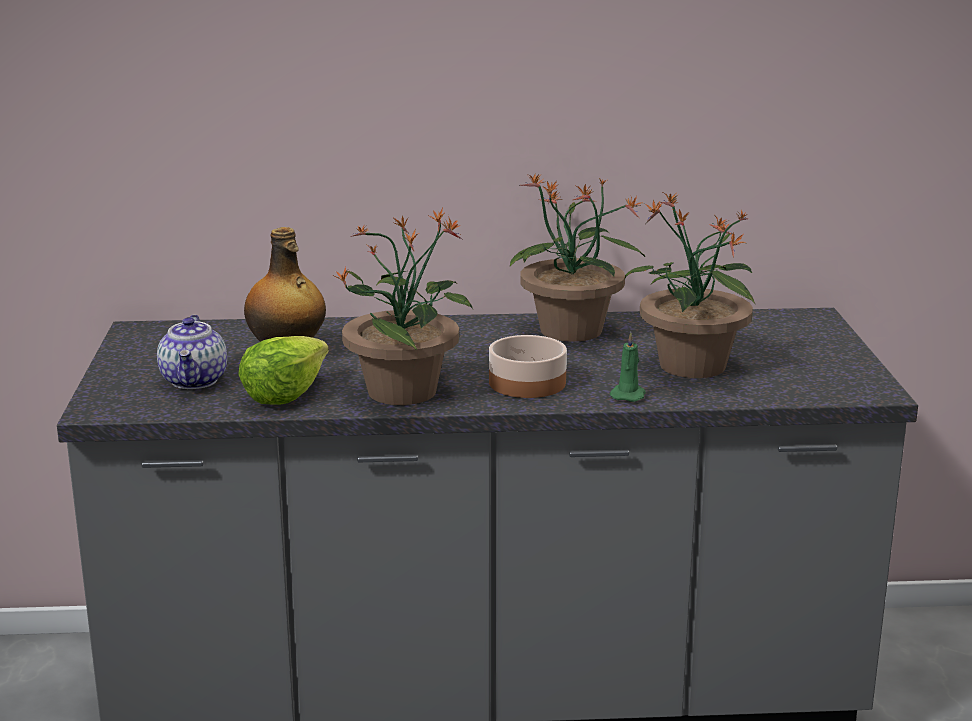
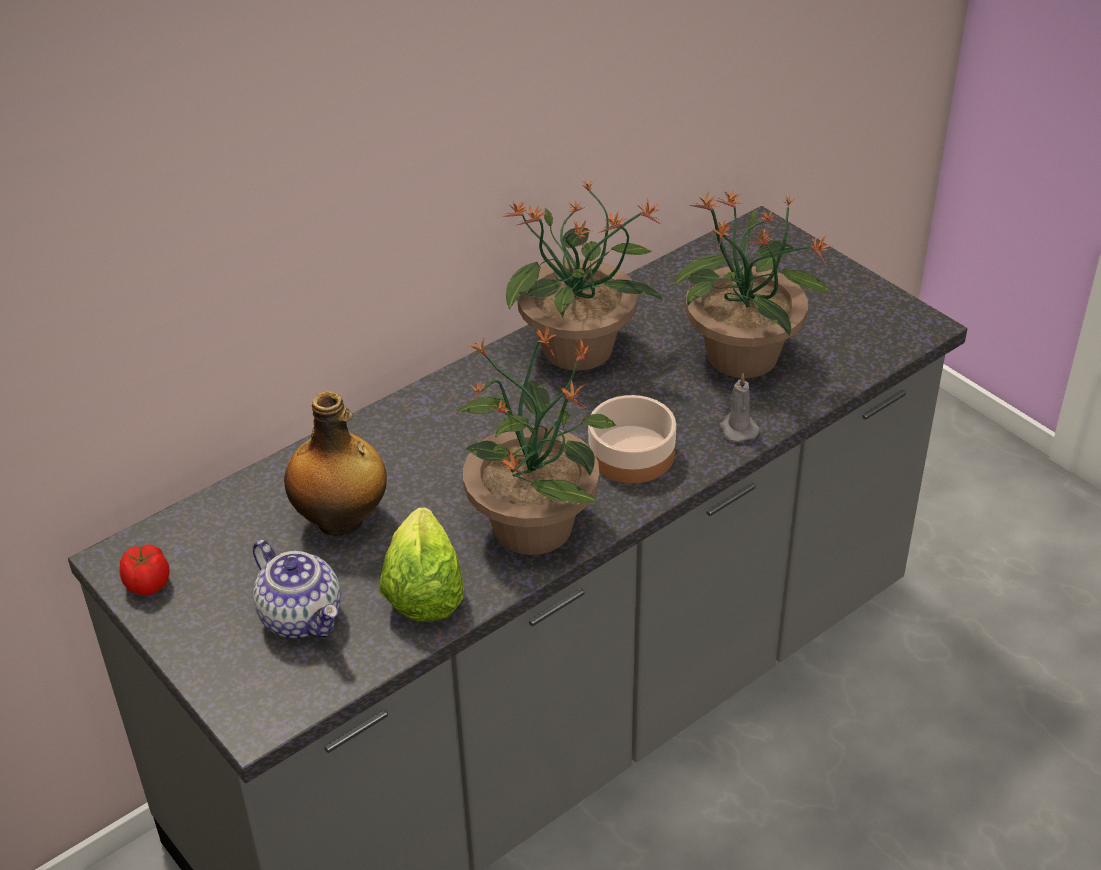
camera: 35 degrees left, 20 degrees up
(135, 342) = (148, 585): none -> tomato
(628, 395) = (737, 429): green candle -> grey candle

